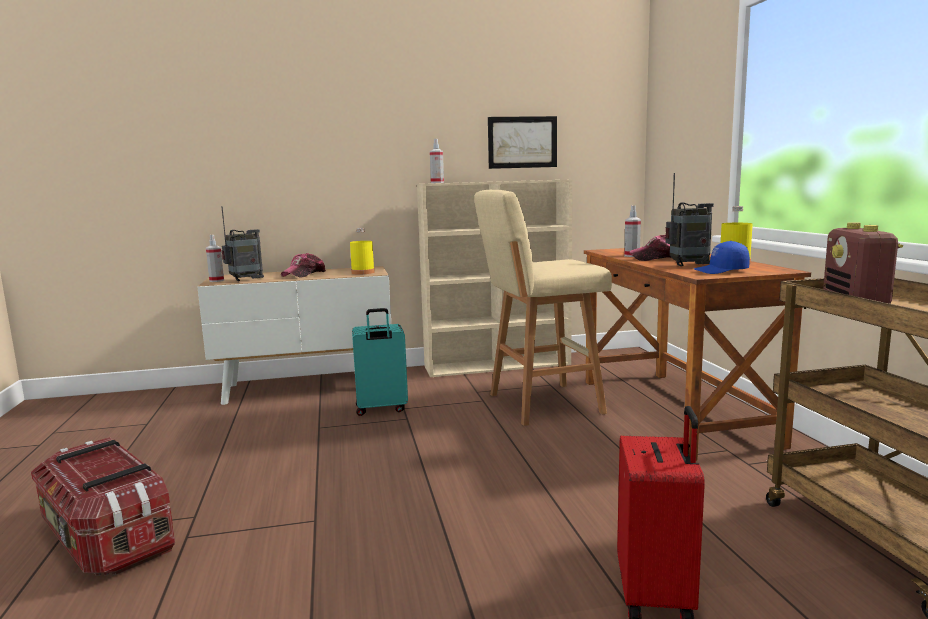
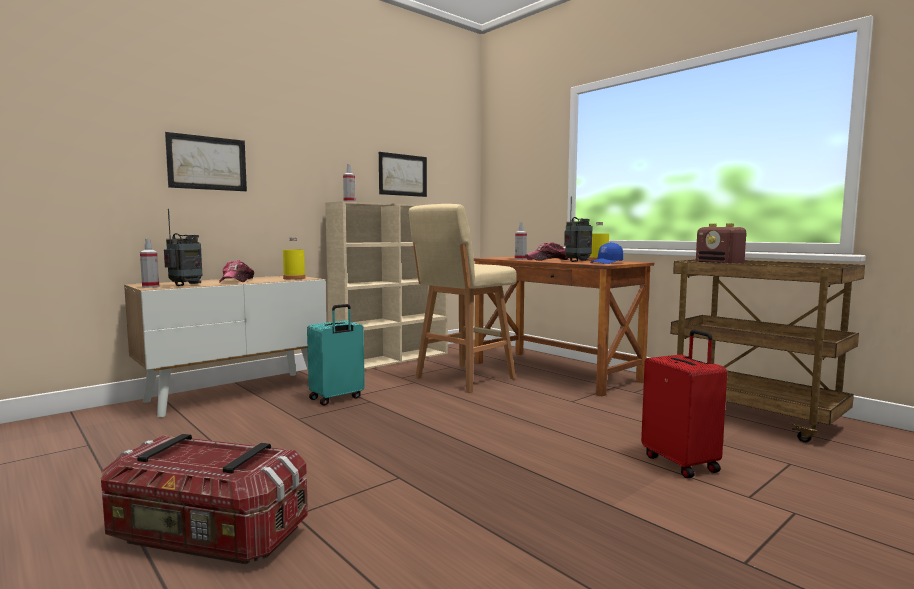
camera: 30 degrees left, 5 degrees down
(286, 151) = (207, 163): none -> picture

